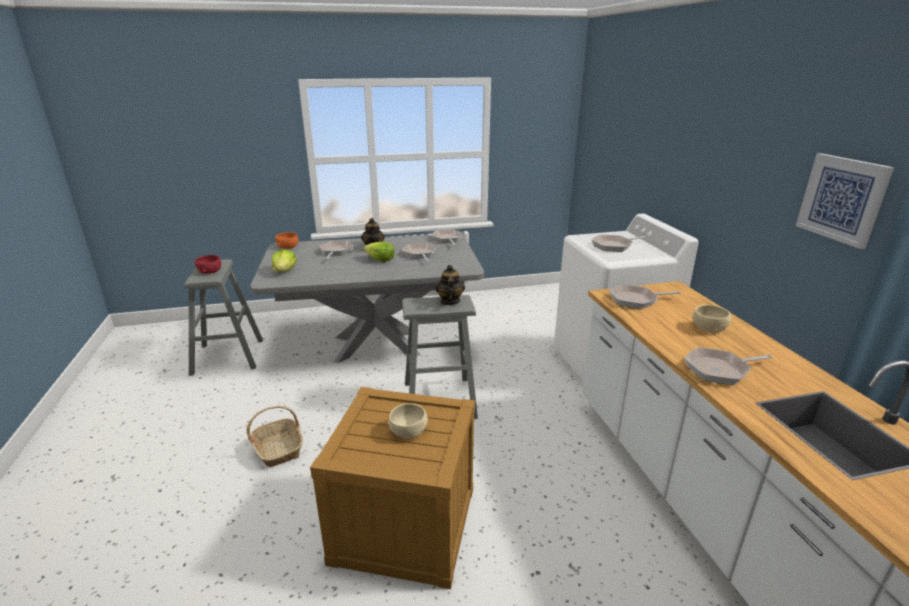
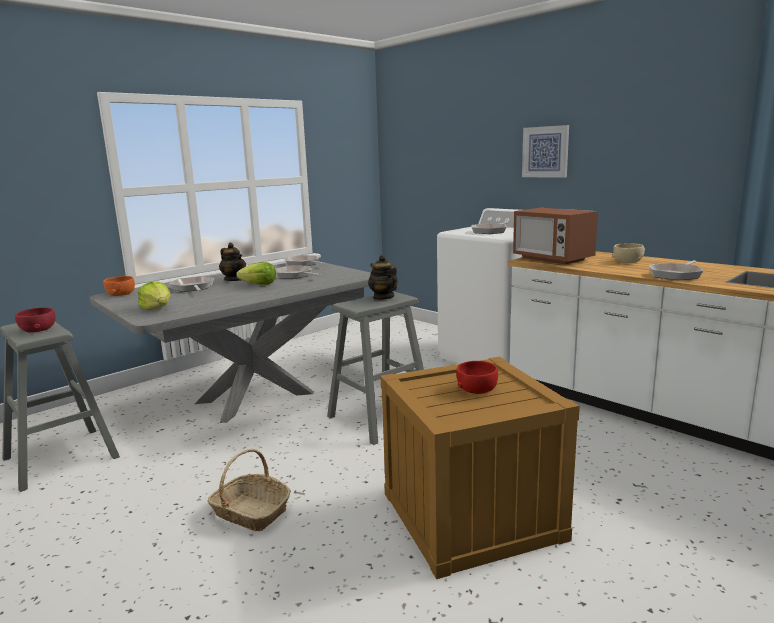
camera: 30 degrees left, 10 degrees down
(408, 431) = (477, 389): beige bowl -> red bowl
(636, 300) = (552, 259): frying pan -> microwave
(842, 199) = (691, 140): picture -> picture (545, 152)

